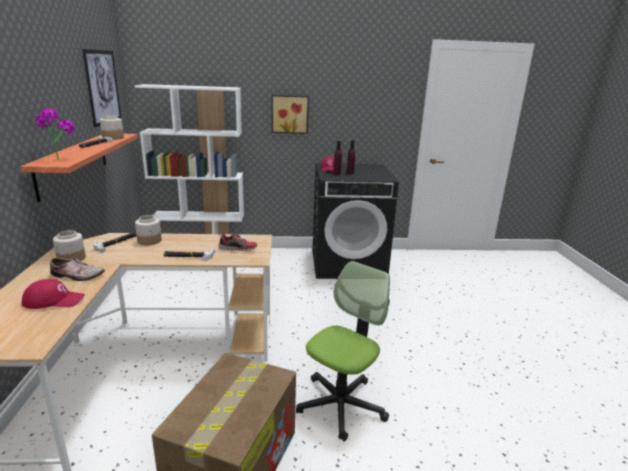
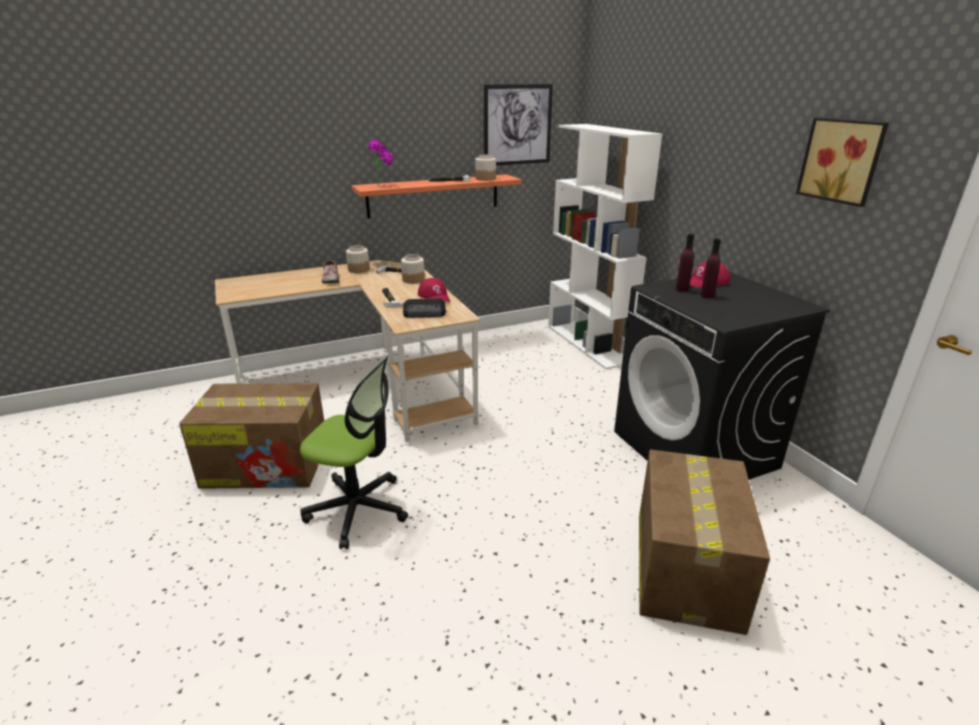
camera: 70 degrees right, 5 degrees up
(54, 300) = (290, 284): red cap -> red cap (434, 297)
(238, 248) = (425, 312): shoe -> radio
(290, 114) = (712, 182): picture -> picture (842, 160)
(435, 297) = (686, 567): none -> cardboard box

